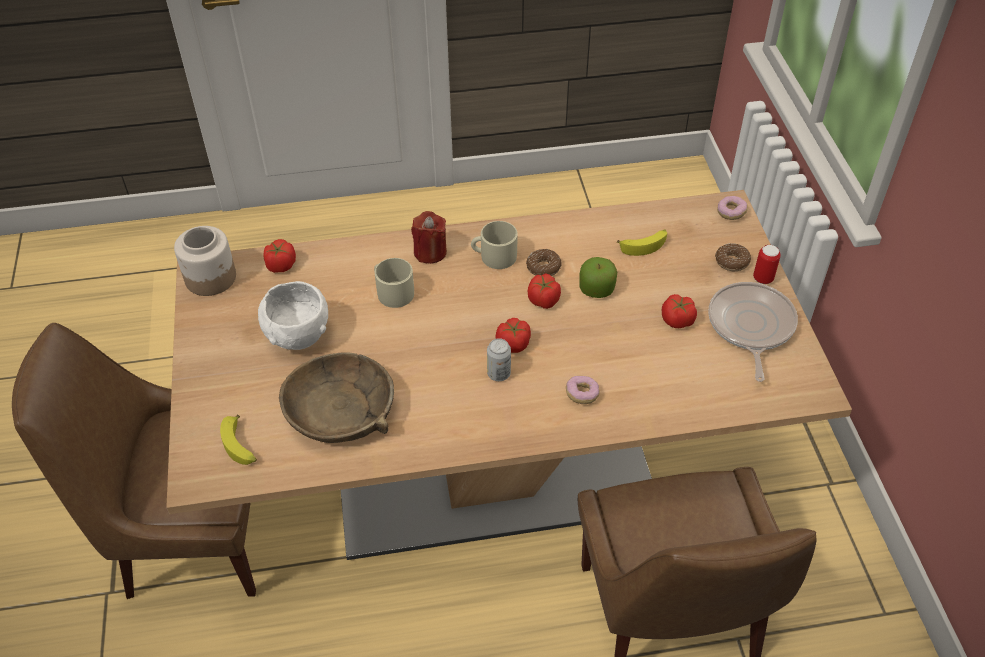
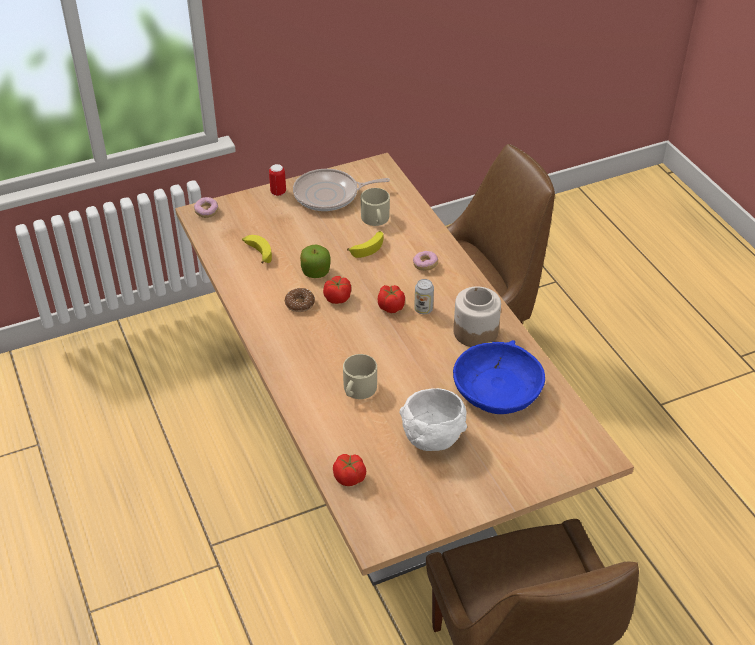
camera: 105 degrees left, 5 degrees down
(211, 278) = (383, 527): jar -> jar (475, 332)
(240, 446) = (558, 439): banana -> banana (368, 247)
(341, 410) = (497, 389): brown bowl -> blue bowl
(430, 252) = (301, 376): red candle -> none
(494, 256) = (295, 335): beige mug -> beige mug (376, 219)
(677, 320) = (335, 228): tomato -> none
(732, 261) = (264, 207): donut -> none

